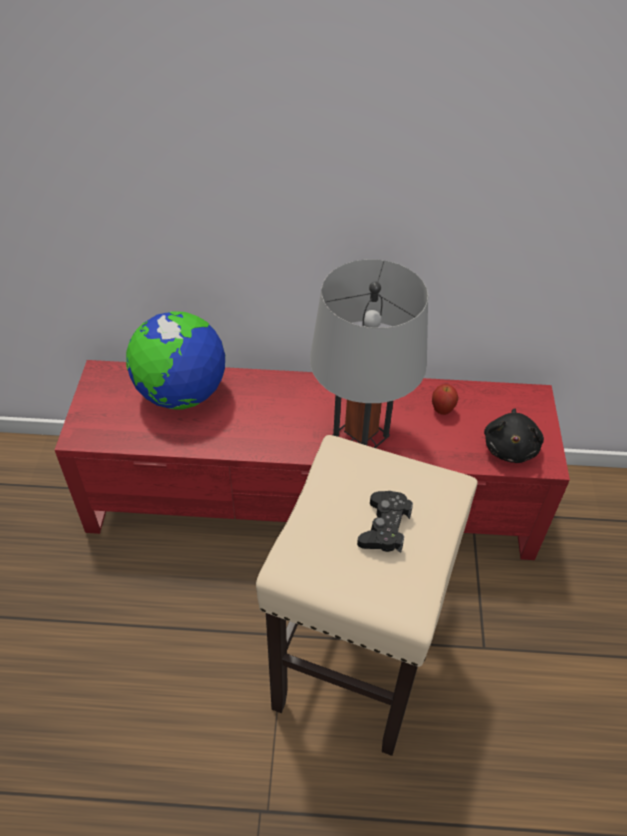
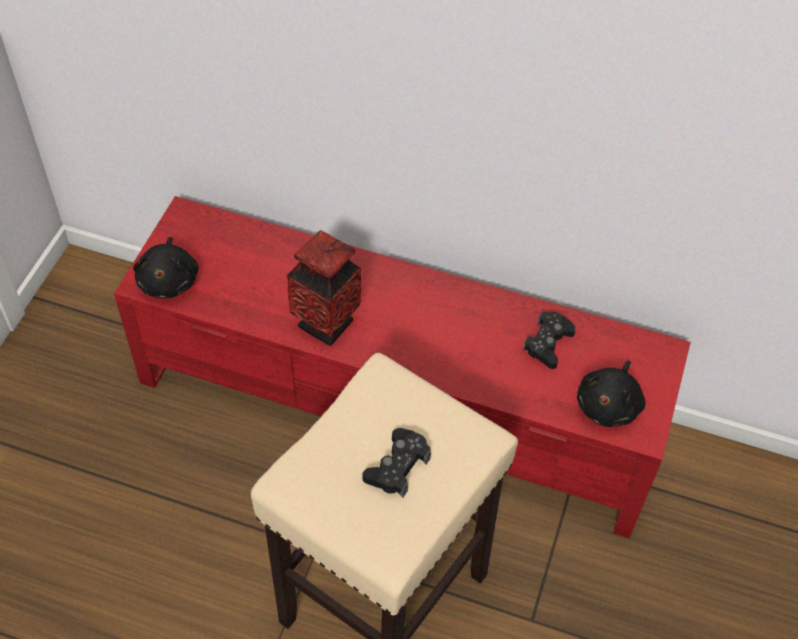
camera: 15 degrees right, 5 degrees up
(102, 428) = (169, 280): none -> black plush toy
(181, 394) = (263, 259): globe -> none
(253, 435) = (326, 324): none -> vase
(360, 436) = (443, 352): grey table lamp -> none
(442, 410) = (548, 343): apple -> black game controller

